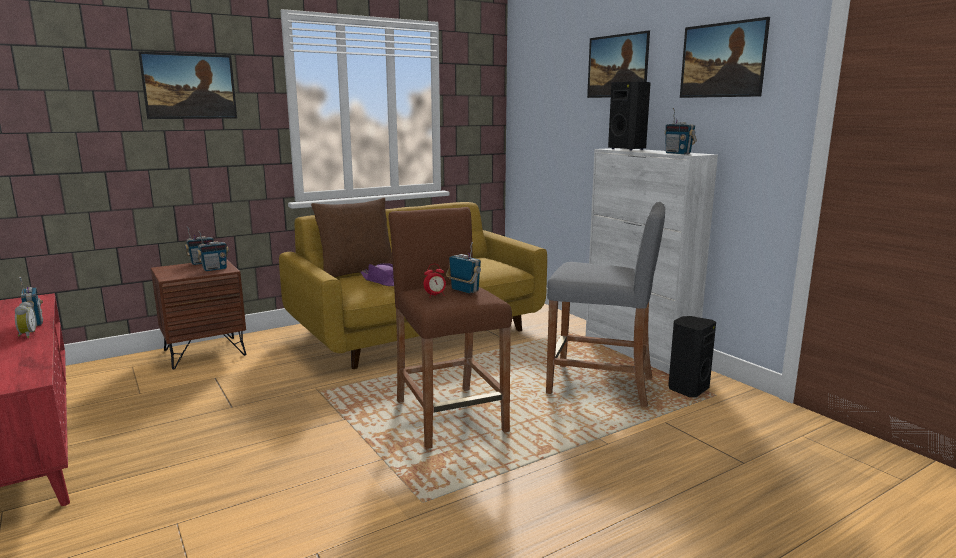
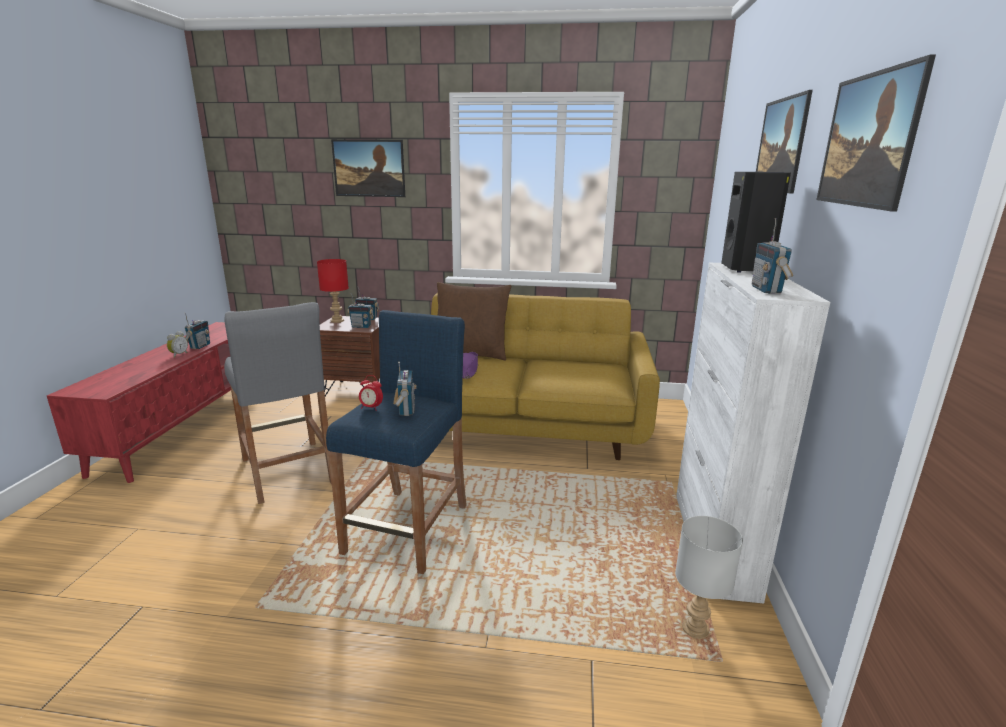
camera: 40 degrees right, 5 degrees up
(170, 270) = (338, 321): none -> red table lamp
(450, 416) = (408, 529): brown stool -> blue stool
(600, 386) = (595, 567): grey stool -> grey stool (288, 470)
(687, 389) = (695, 629): black speaker -> grey table lamp

